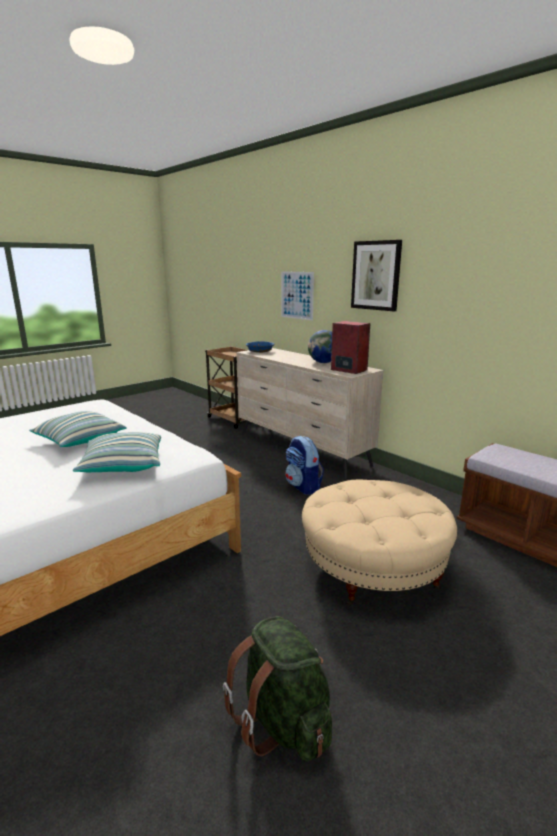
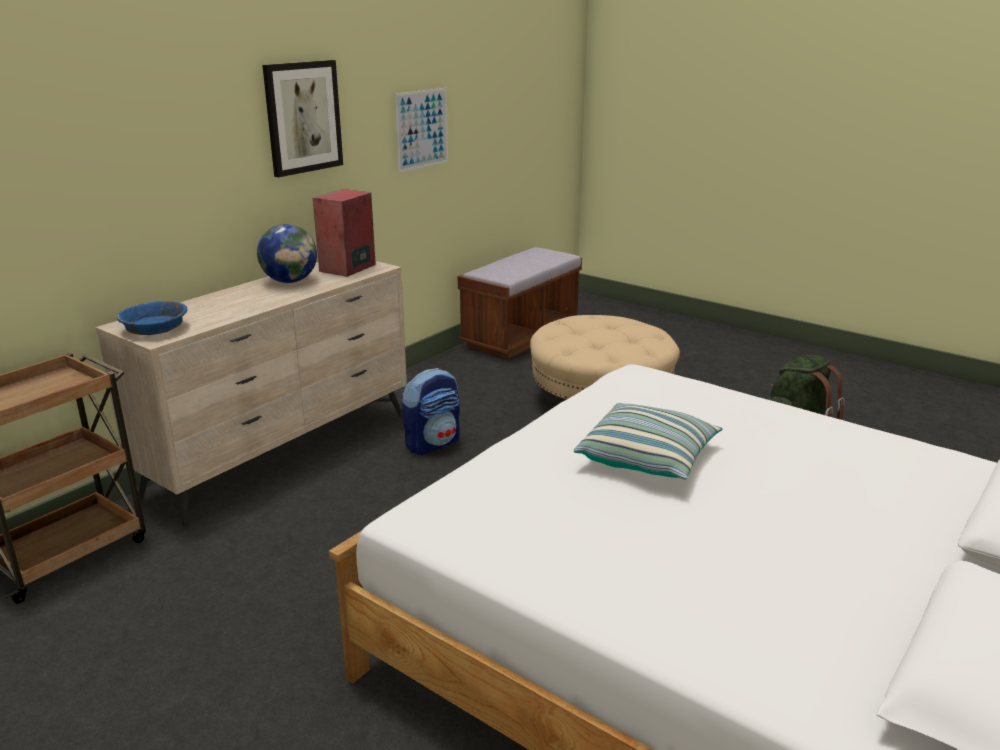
camera: 100 degrees left, 5 degrees up
(123, 466) = (703, 403): pillow -> none
(297, 295) = (146, 185): picture -> picture (422, 129)

